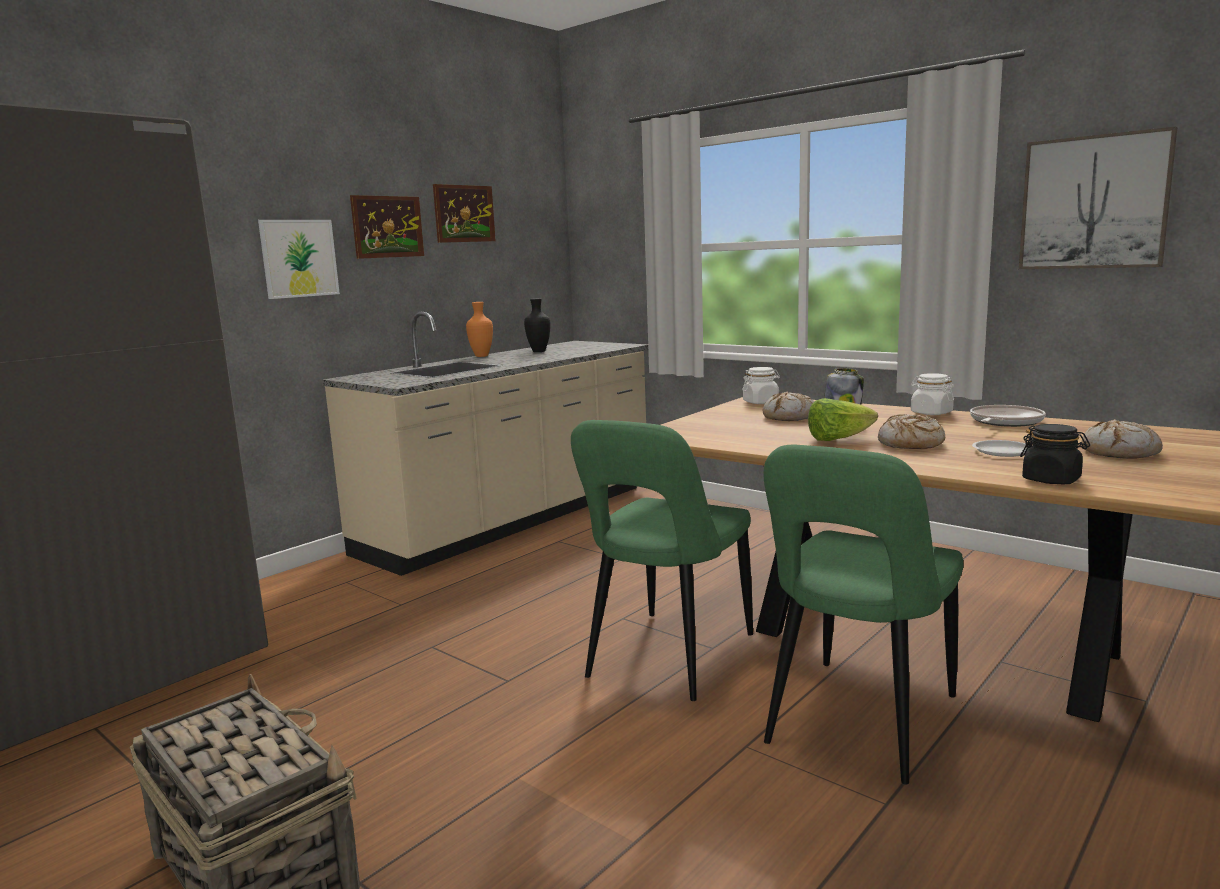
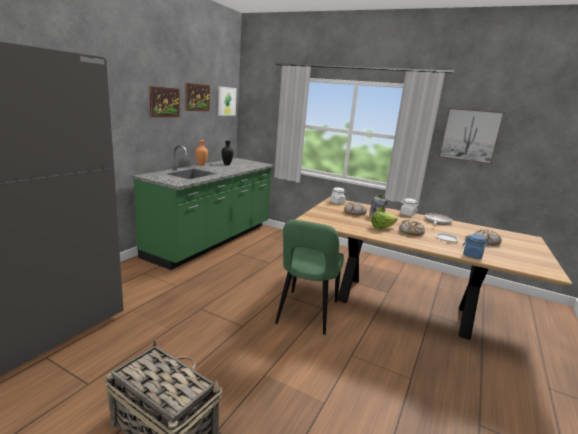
camera: 15 degrees left, 5 degrees up
(299, 258) = (124, 116): picture -> picture (226, 101)
(513, 520) = (212, 240): beige counter -> green counter
(857, 724) = (389, 343): green chair -> none
(1051, 480) = (472, 255): black jar -> blue jar

